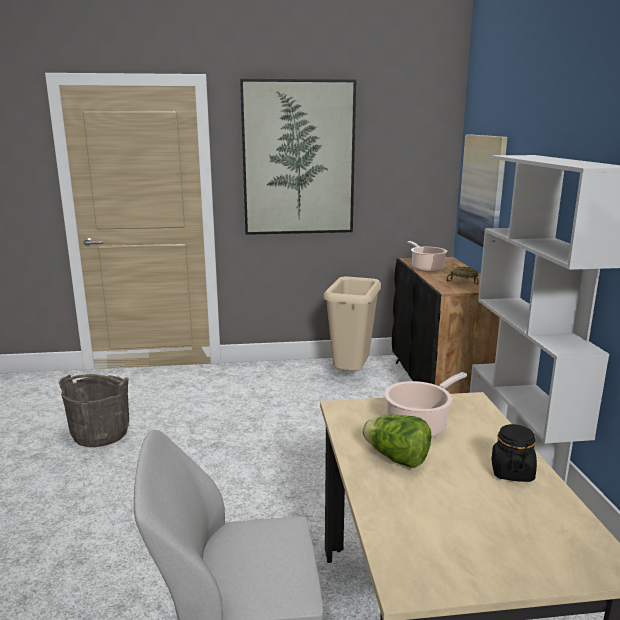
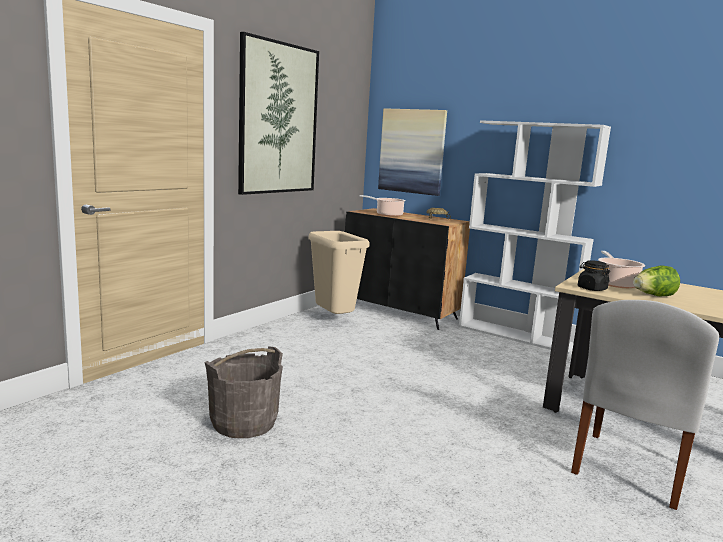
camera: 50 degrees left, 5 degrees down
(512, 472) = (685, 288): black jar -> black jar (591, 289)

